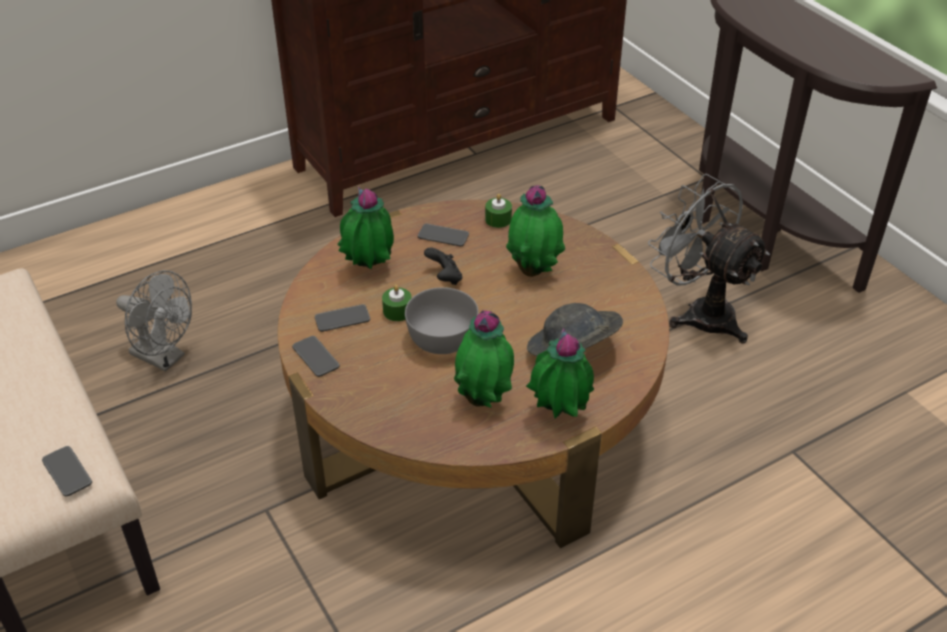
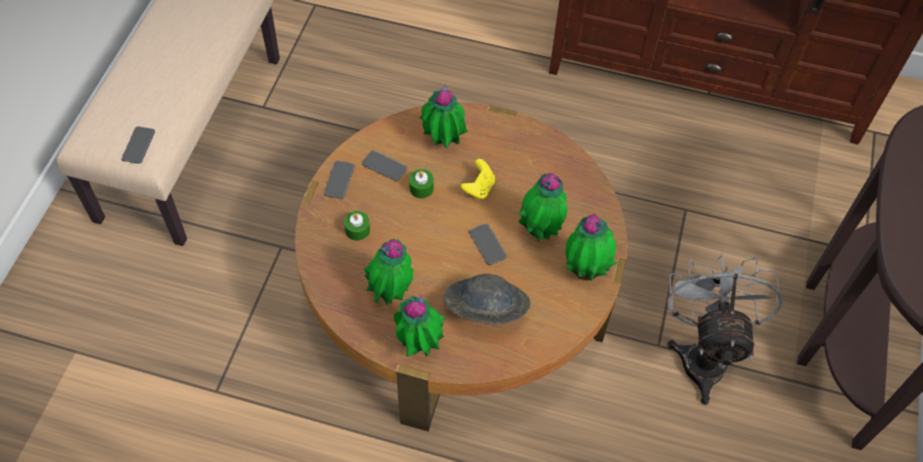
camera: 45 degrees right, 15 degrees up
(164, 358) = (338, 99): grey fan -> none
(442, 338) = (421, 230): grey bowl -> none
(443, 236) = (518, 155): phone -> phone (487, 245)
(444, 278) = (479, 188): black game controller -> yellow game controller
(498, 219) = (570, 172): green candle -> green candle (357, 230)
(604, 271) = (585, 271): none -> potted plant

